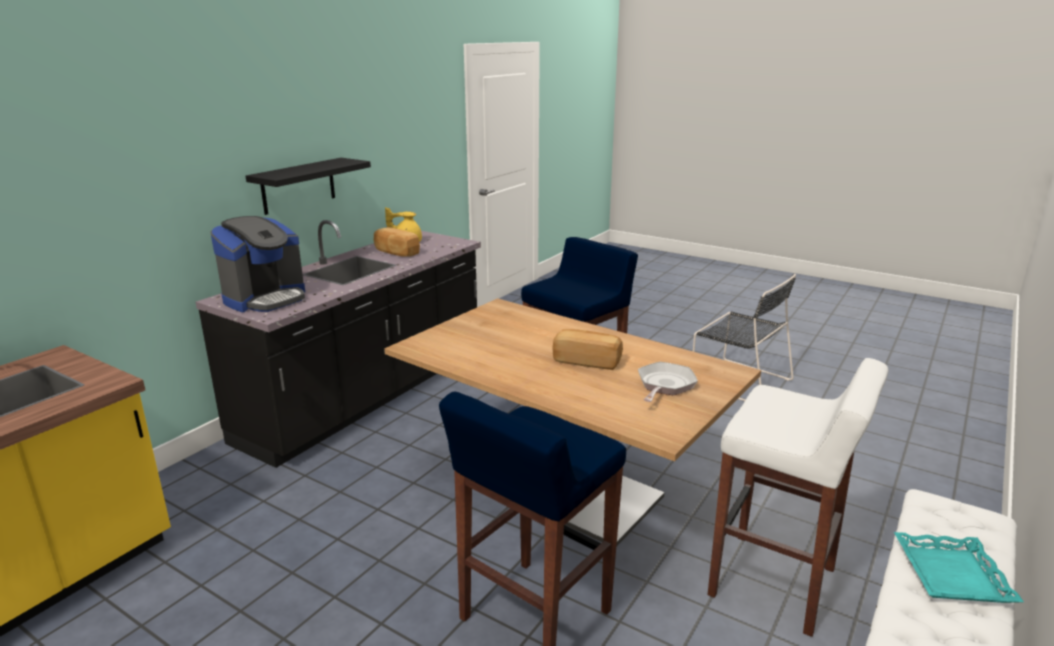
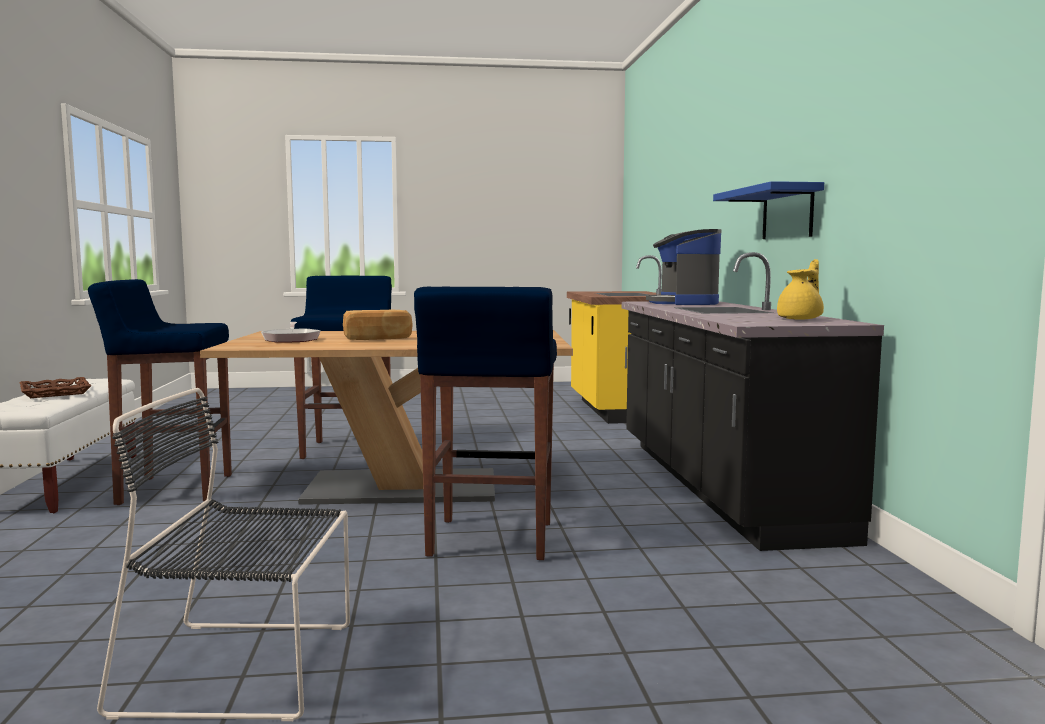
camera: 140 degrees right, 15 degrees down
(298, 186) = (787, 213): black shelf -> blue shelf
(396, 252) = (757, 315): bread -> none
(774, 583) = (174, 489): white stool -> blue stool
(952, 574) = (54, 392): turquoise tray -> brown tray

